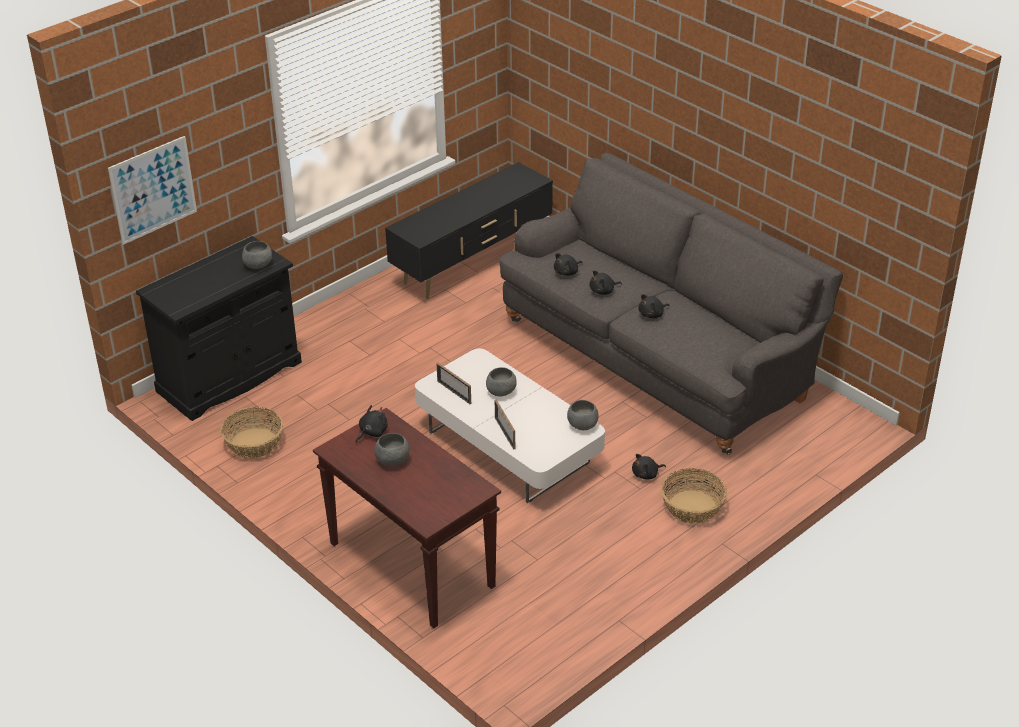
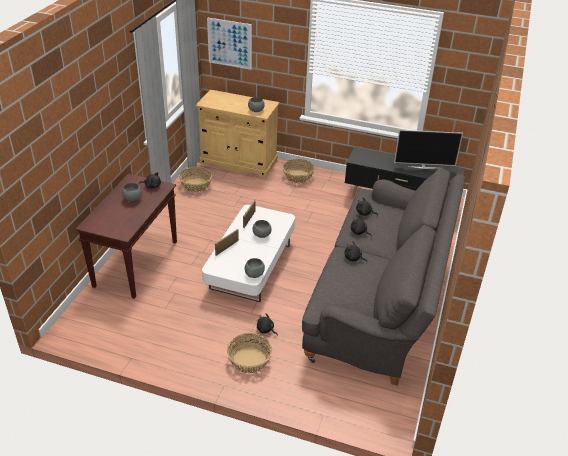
camera: 60 degrees right, 0 degrees up
(229, 377) = (238, 162): black cabinet -> beige cabinet
(329, 330) = (298, 176): none -> basket
(488, 191) = (423, 167): none -> television

